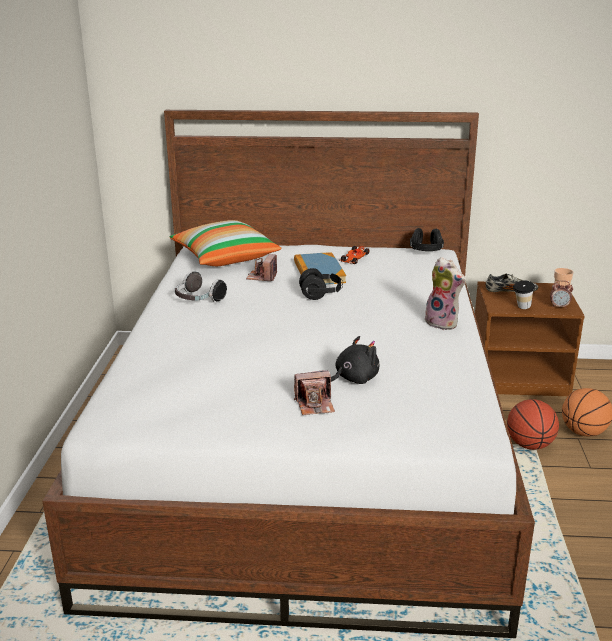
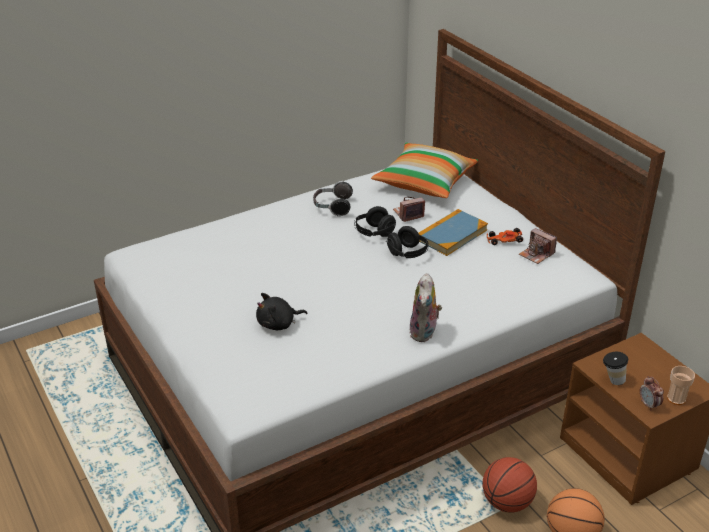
camera: 55 degrees right, 10 degrees up
(315, 405) = (225, 321): camera -> camera (536, 254)
(353, 379) = (278, 324): black plush toy -> black plush toy turned 135 degrees clockwise
(426, 252) = (576, 270): black headphones -> black headphones (374, 233)
(510, 292) = (642, 362): shoe -> none

